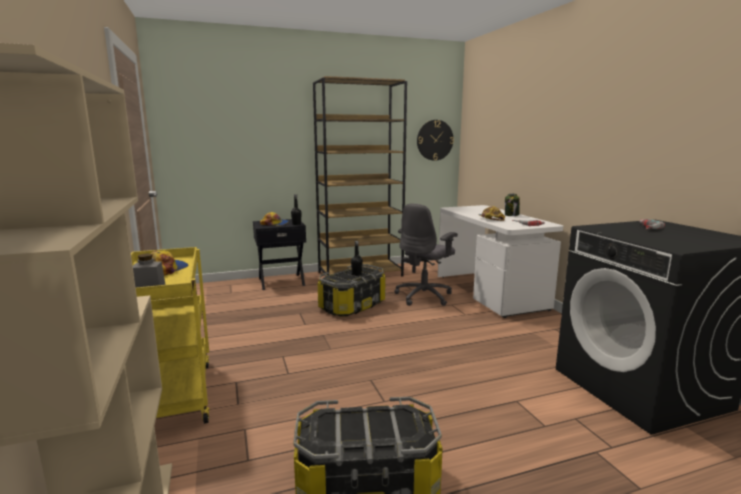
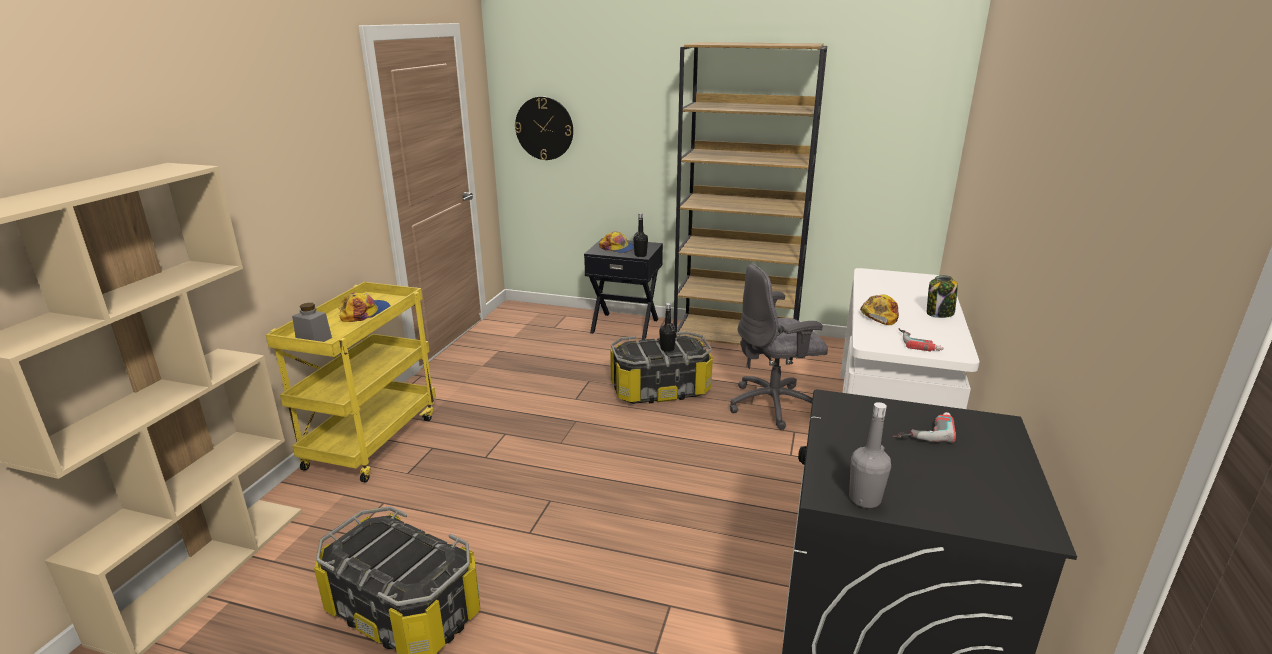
camera: 35 degrees right, 10 degrees up
(434, 140) = (907, 141): wall clock -> wall clock (544, 128)
(691, 246) = (864, 499): none -> grey bottle

